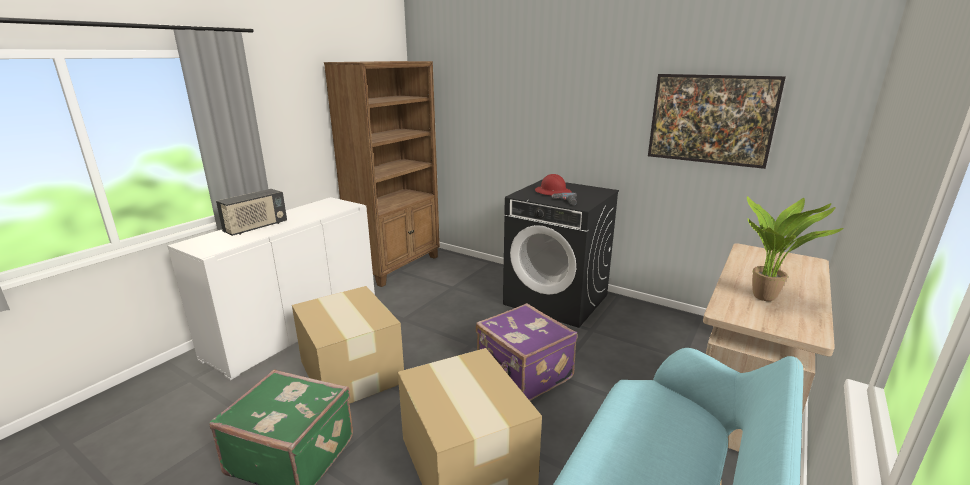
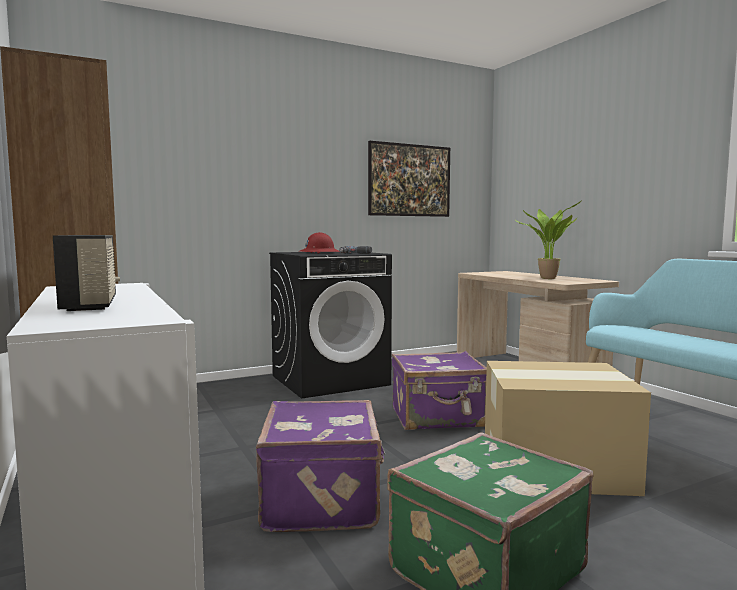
camera: 60 degrees left, 15 degrees down
(351, 370) = (324, 499): cardboard box -> purple suitcase

